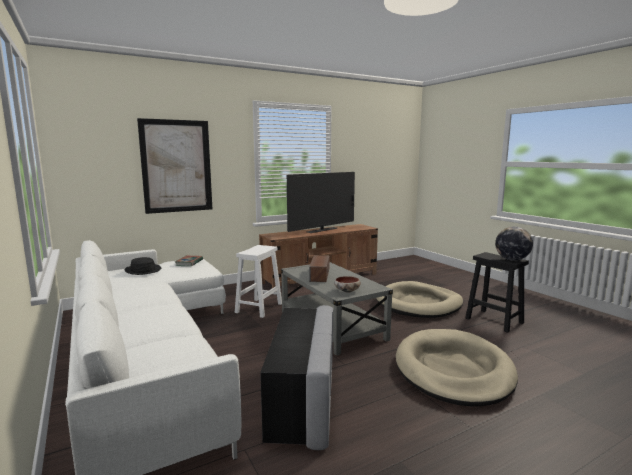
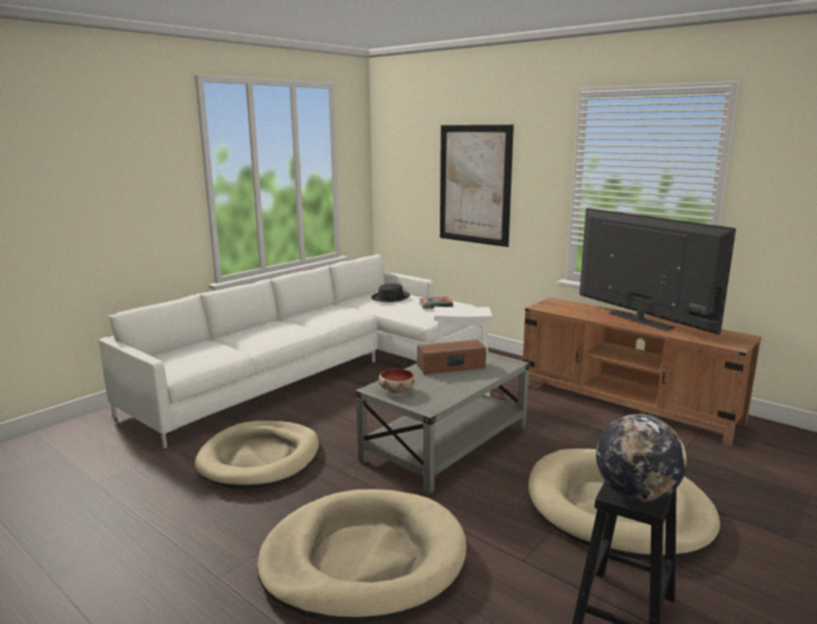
camera: 70 degrees right, 5 degrees up
(303, 397) = (260, 458): grey ottoman -> beige dog bed
(322, 230) = (640, 321): television -> television turned 150 degrees counterclockwise

